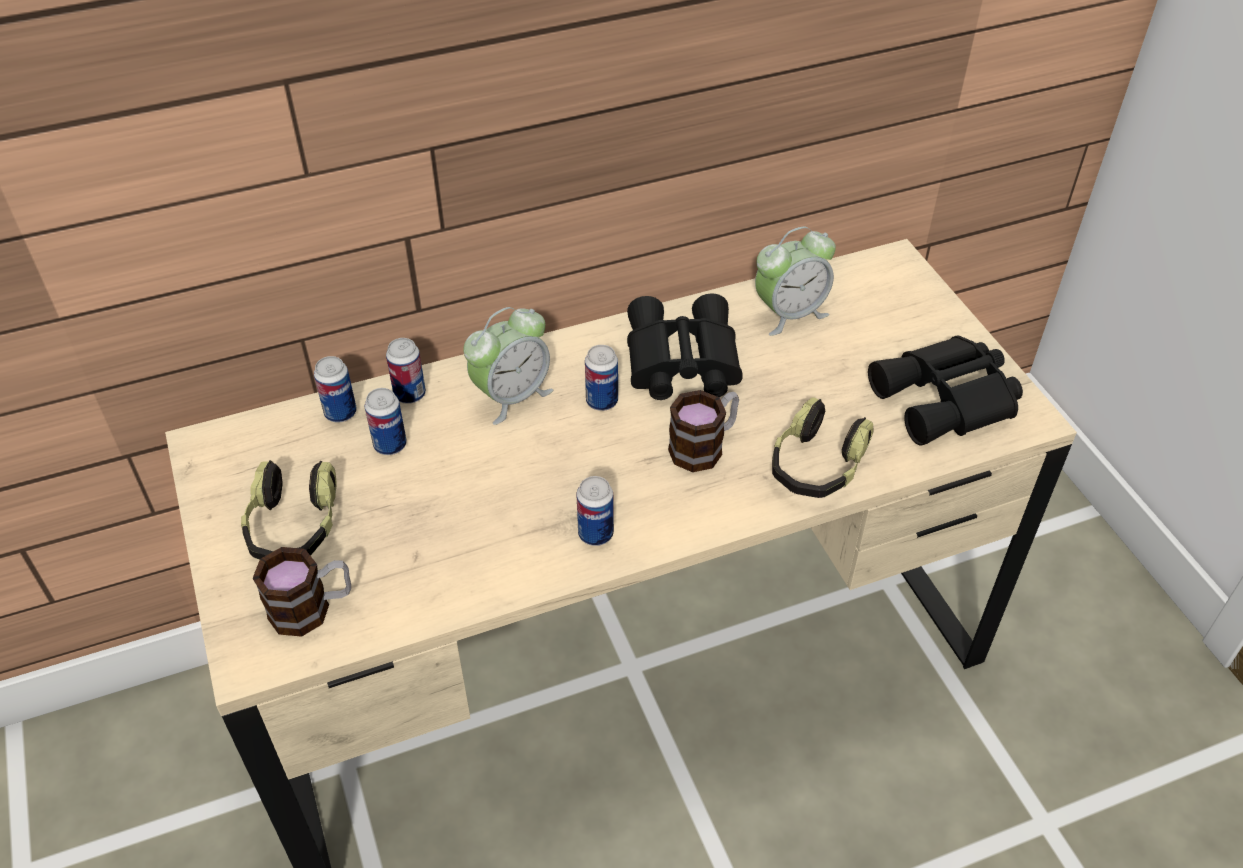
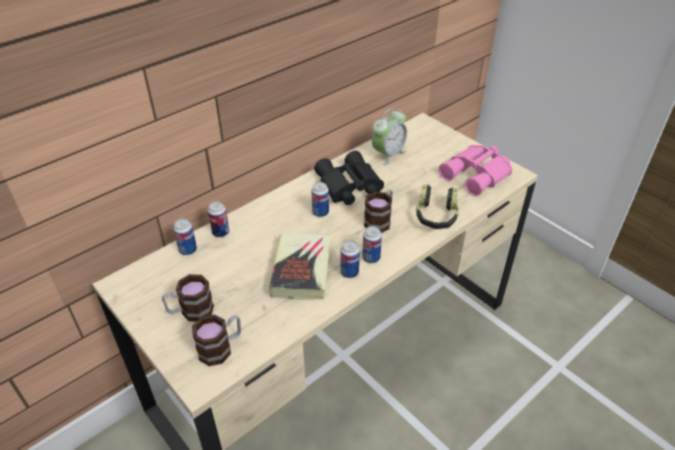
camera: 20 degrees left, 5 degrees down
(294, 527) = (190, 311): headphones -> mug
(390, 445) = (222, 258): can -> can (371, 258)
(512, 396) = (274, 221): alarm clock -> none
(514, 504) = (301, 269): none -> book
(948, 400) = (477, 175): black binoculars -> pink binoculars

